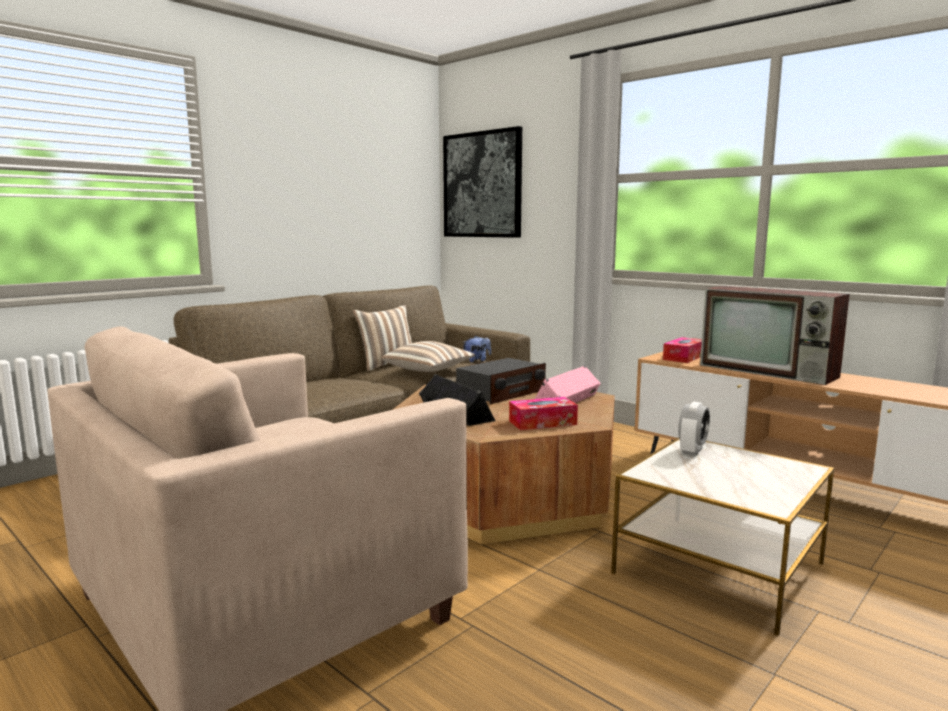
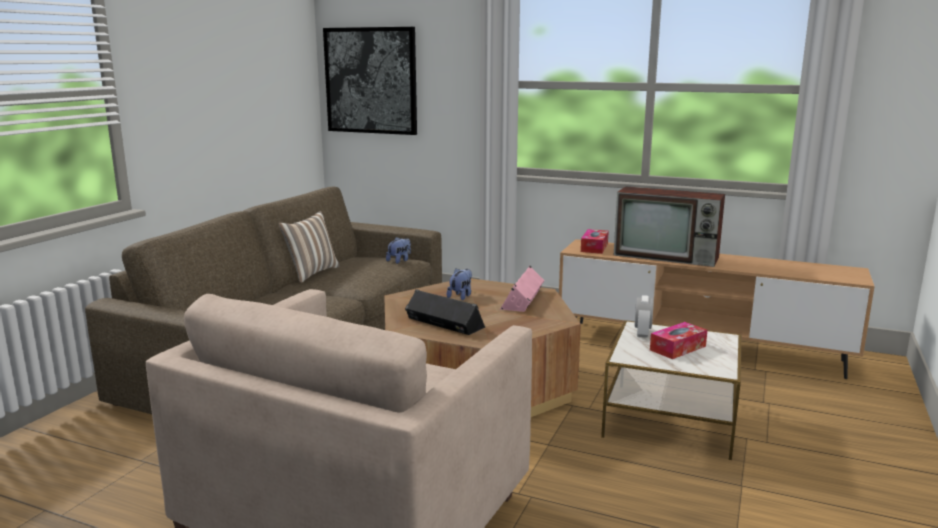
camera: 20 degrees left, 5 degrees up
(429, 370) = (366, 277): pillow -> none
(501, 392) = (461, 296): radio -> plush toy
(542, 422) = (524, 324): tissue box -> tissue box (677, 348)

